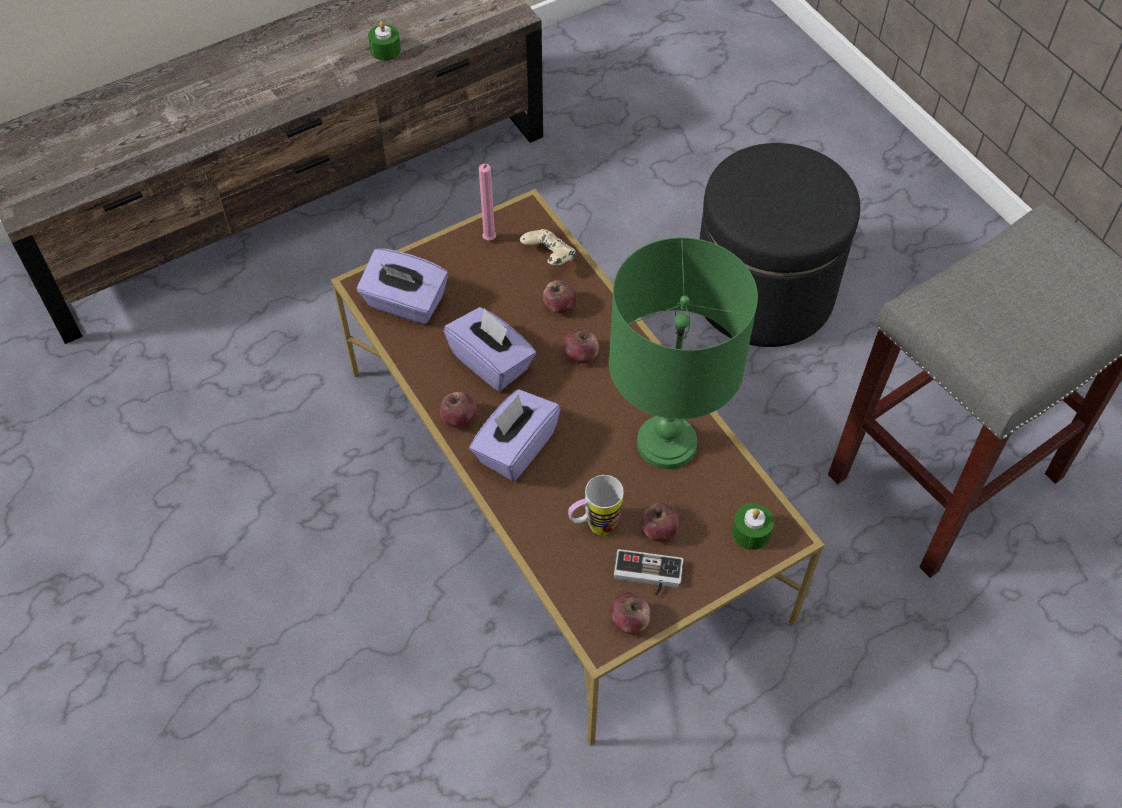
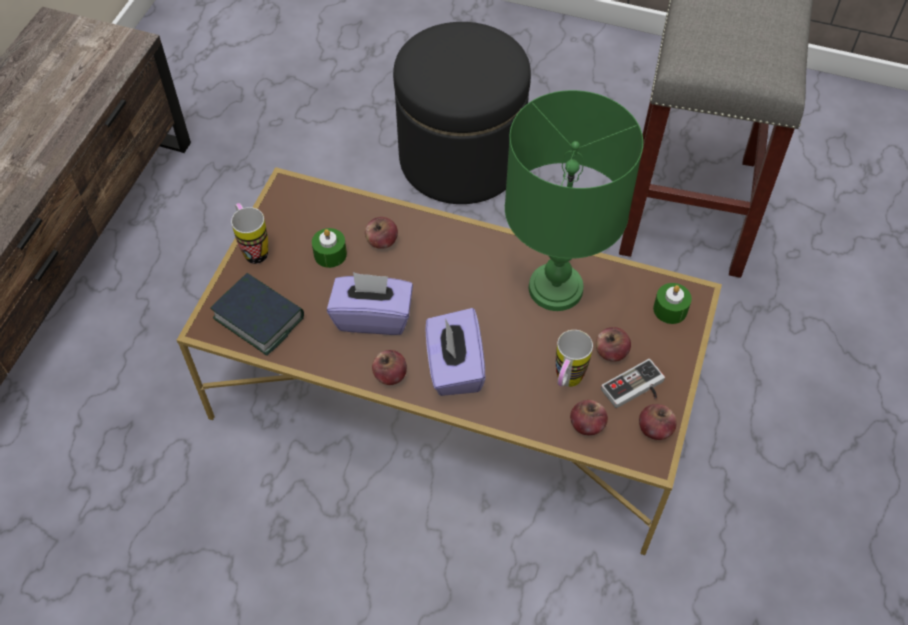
camera: 40 degrees left, 0 degrees up
(385, 50) = (47, 129): green candle -> green candle (330, 254)
(405, 303) = (259, 318): purple tissue box -> book
(453, 245) = (253, 249): none -> mug
(489, 241) = (278, 228): pink candle -> none
(549, 257) = (338, 211): beige game controller -> none
(580, 355) = (433, 267): apple -> apple (587, 425)

